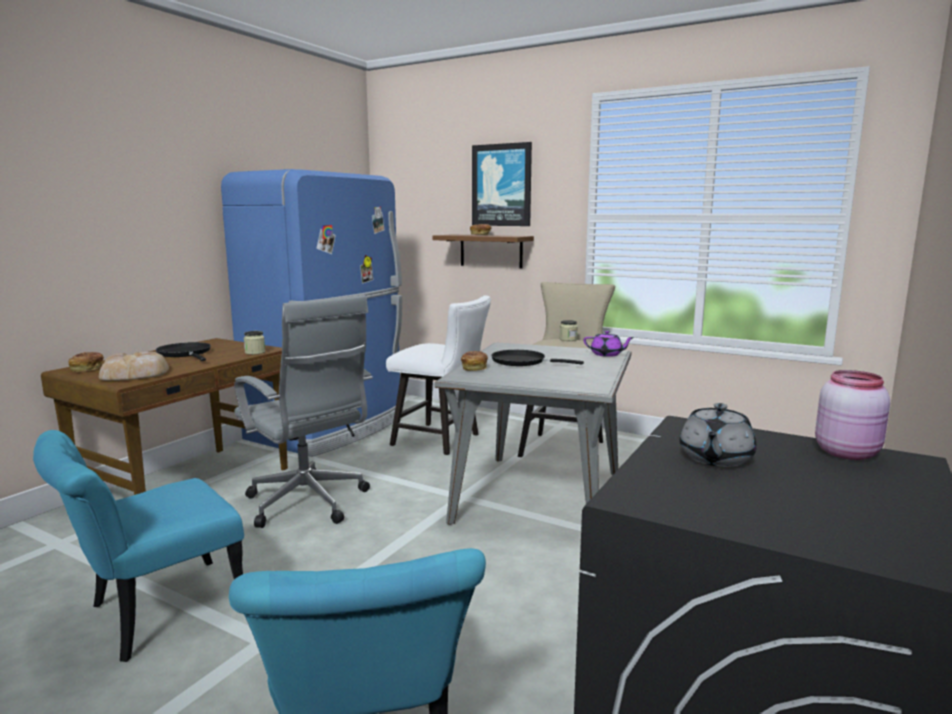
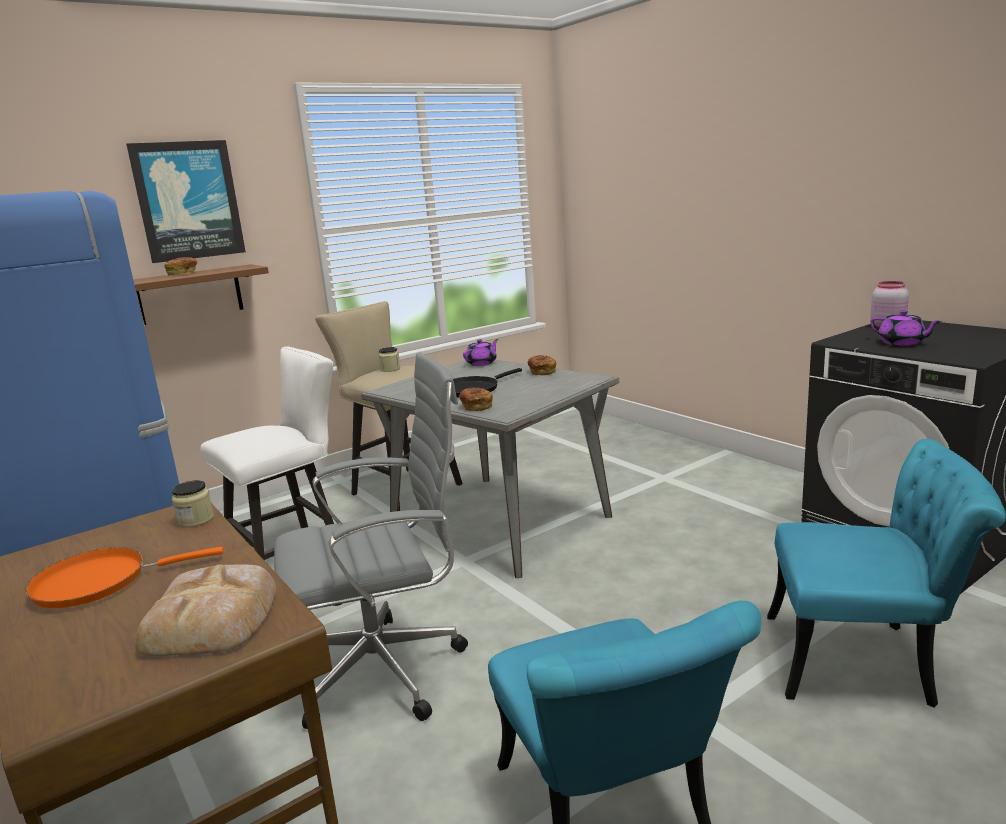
camera: 65 degrees left, 5 degrees up
(87, 369) = (79, 687): bread -> bread (542, 372)
(185, 354) = (99, 582): black frying pan -> orange frying pan
(715, 458) = (901, 343): grey teapot -> purple teapot

